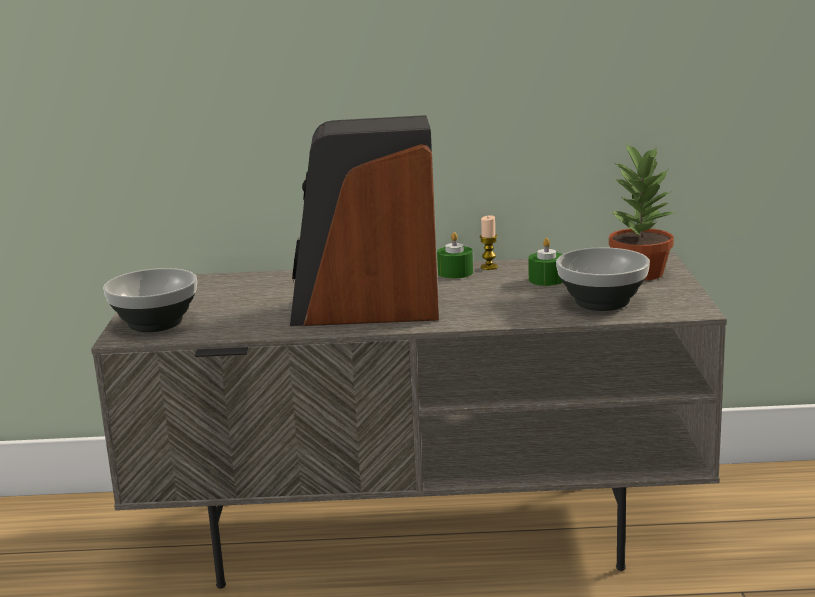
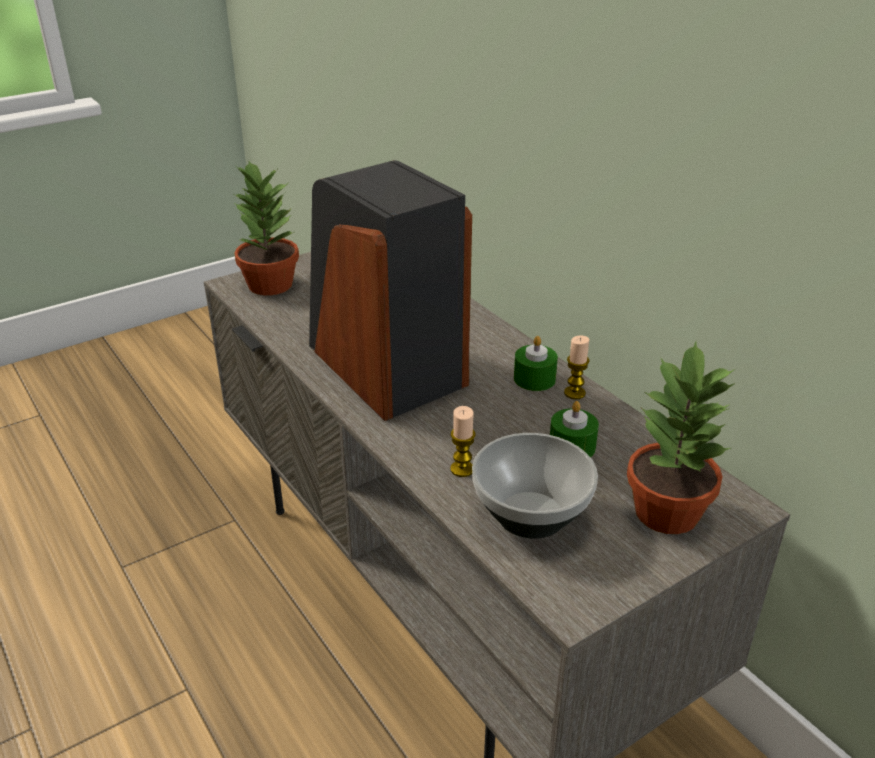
camera: 55 degrees right, 15 degrees up
(154, 324) = (269, 284): bowl -> potted plant
(529, 310) = (462, 469): none -> candle

